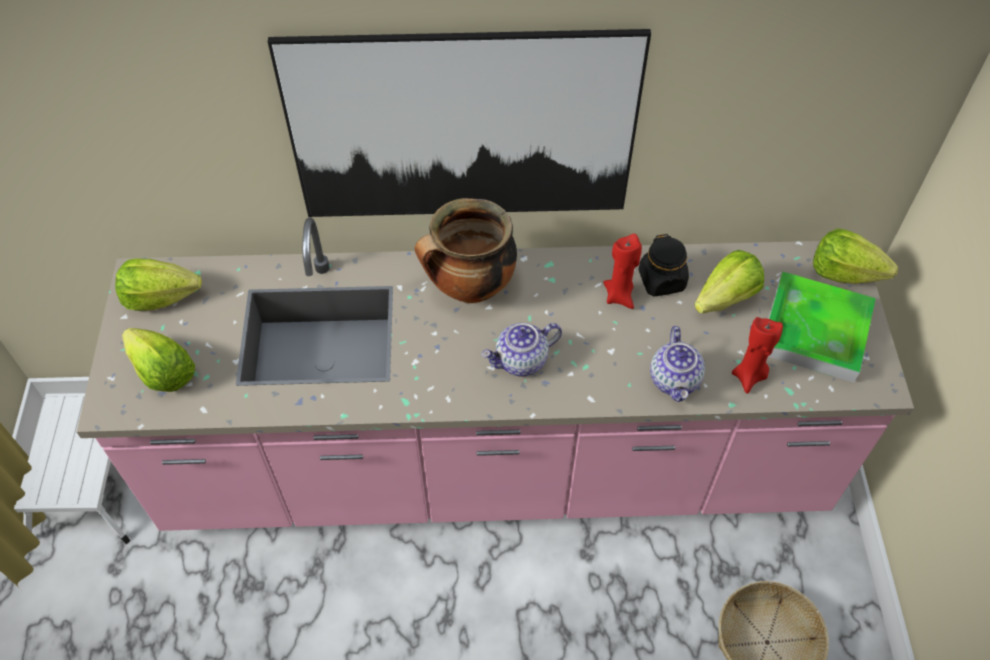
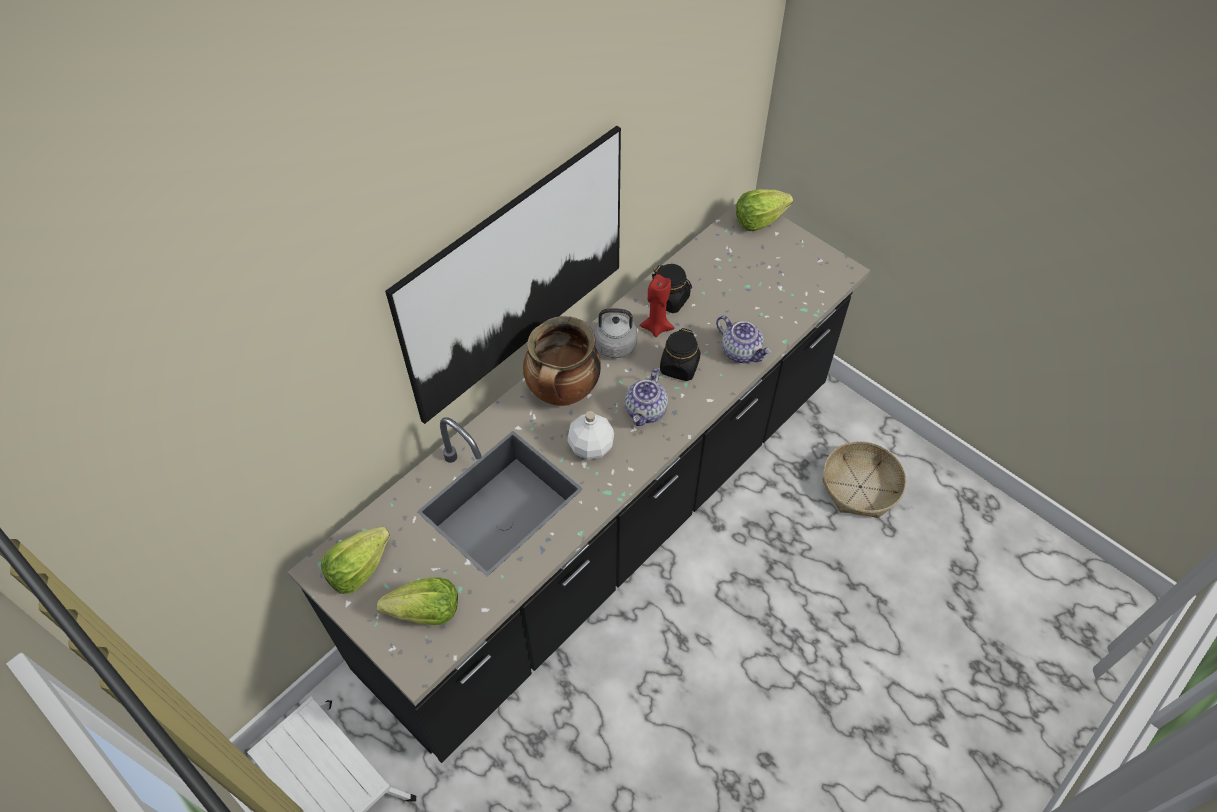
camera: 45 degrees left, 0 degrees up
(438, 352) = (591, 447): none -> white bottle
(495, 465) = (608, 523): pink counter -> black counter
(560, 280) = (612, 345): none -> grey kettle
(598, 347) = (679, 367): none -> black jar
(726, 298) = (715, 283): lettuce -> none
(749, 376) = (776, 318): red candle -> none
(814, 330) = (780, 265): tray -> none

